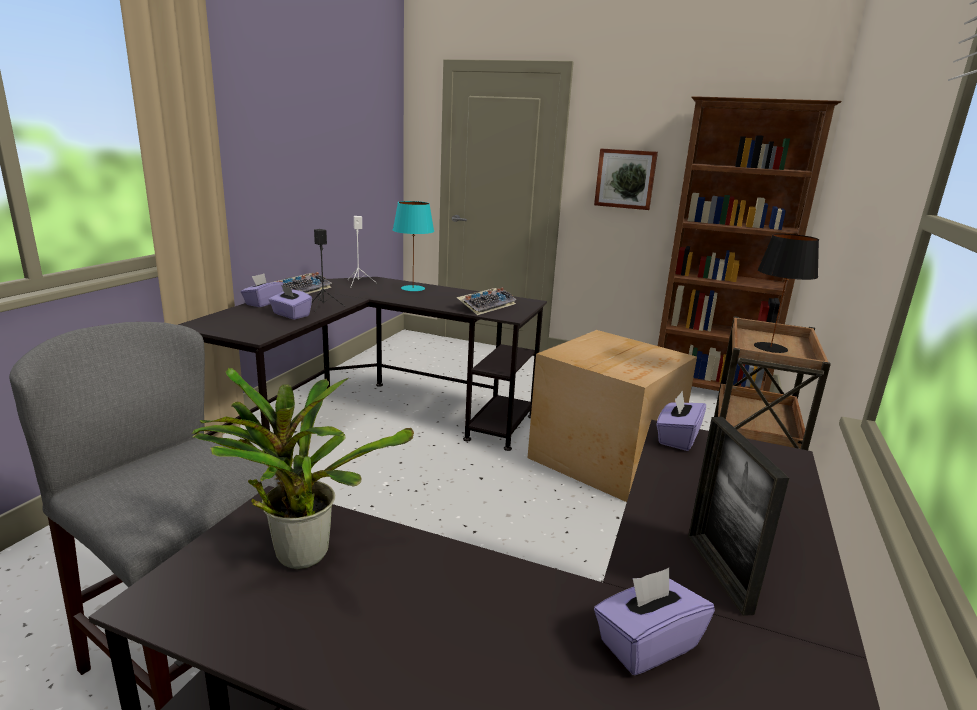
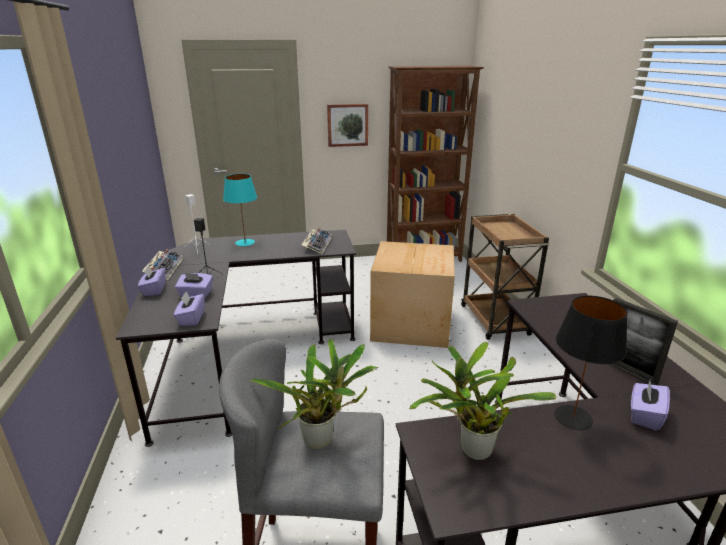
camera: 30 degrees left, 5 degrees up
(179, 472) = (322, 440): none -> potted plant
(677, 438) = (531, 307): purple tissue box -> purple tissue box (191, 318)
(770, 348) = (505, 233): black table lamp -> black table lamp (573, 418)

